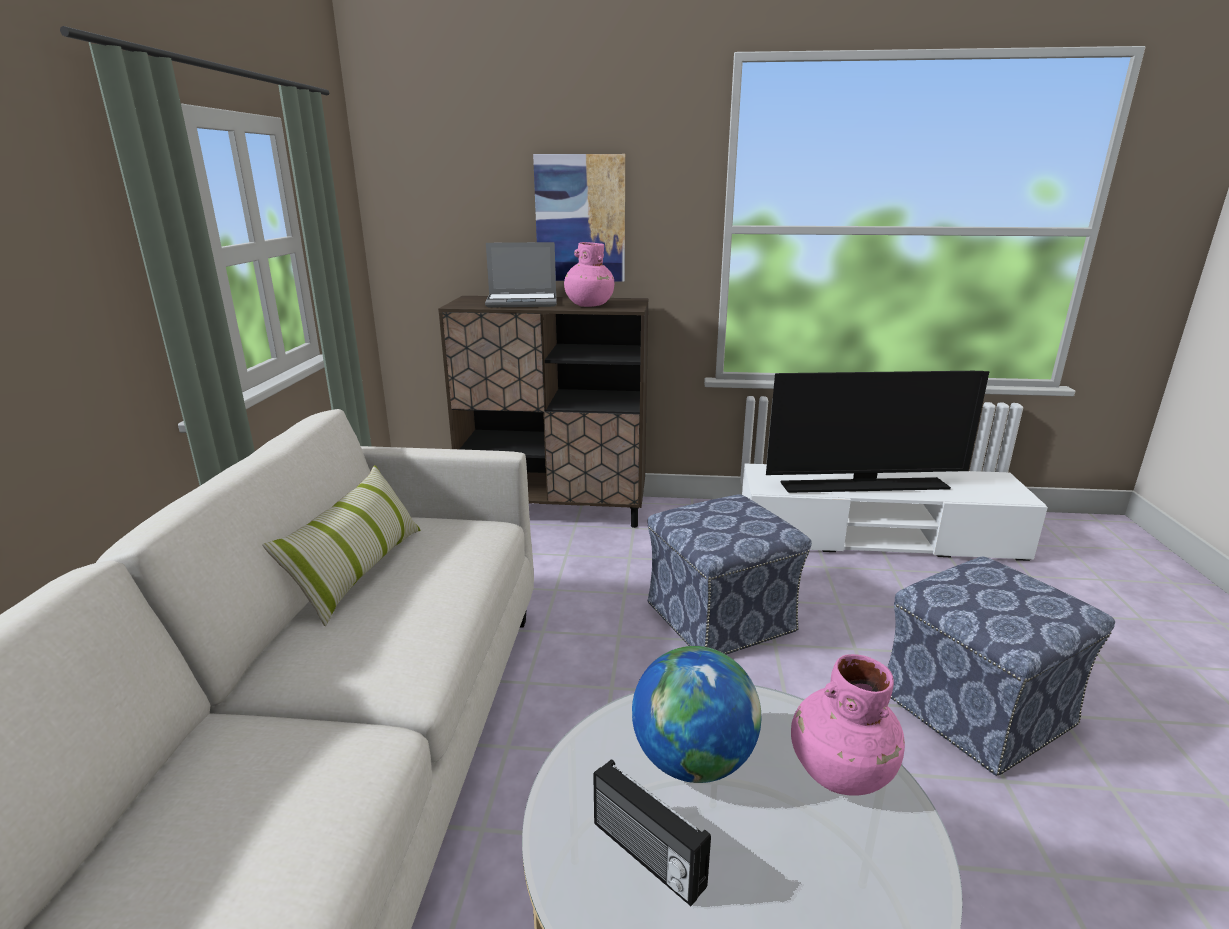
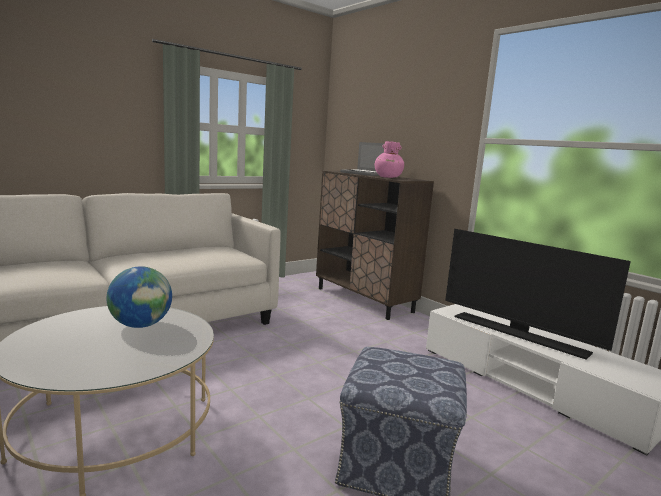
camera: 45 degrees right, 10 degrees down
(359, 571) = (181, 250): pillow -> none
(580, 219) = (408, 132): picture -> none
(646, 856) = (77, 329): radio -> none
(721, 617) = (349, 362): ottoman -> none
(839, 771) = (166, 351): pink vase -> none

